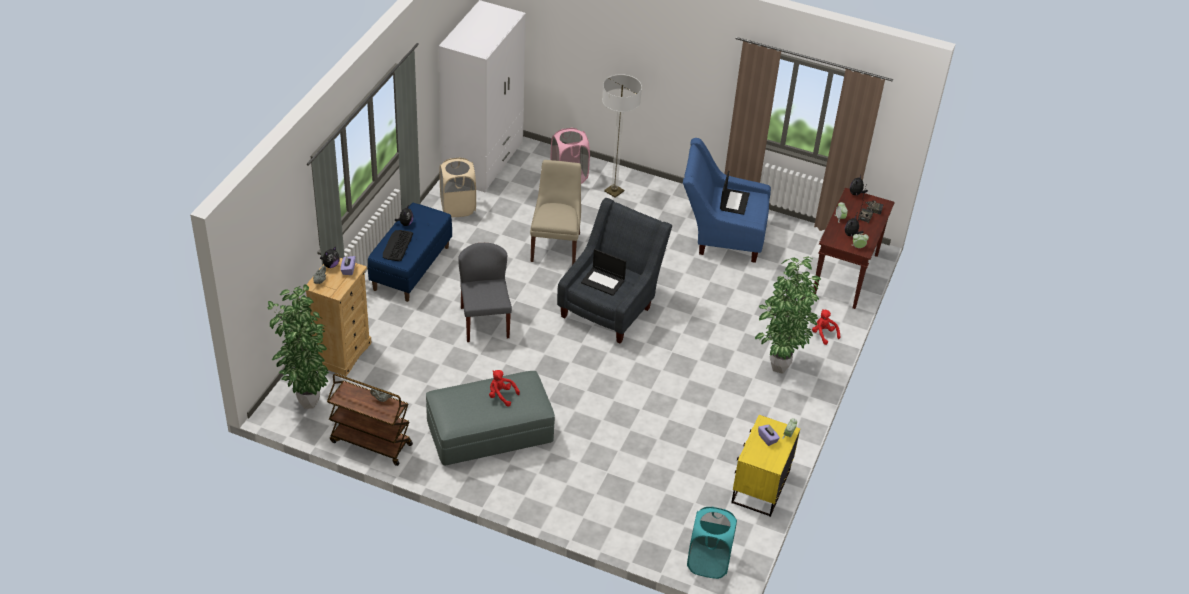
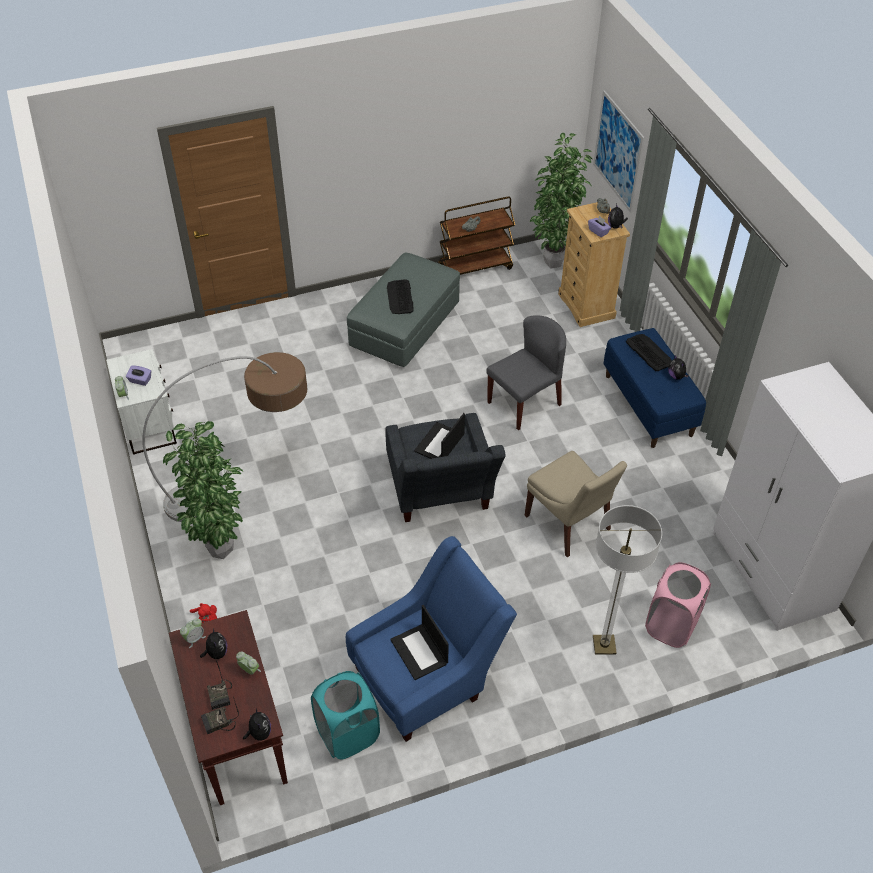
camera: 140 degrees right, 5 degrees up
(272, 265) = (618, 151): none -> picture
(458, 207) = (708, 495): beige laundry basket -> none
(484, 322) = (524, 403): grey chair -> grey chair turned 75 degrees counterclockwise
(501, 395) = (400, 297): red plush toy -> keyboard
(603, 281) = (439, 443): laptop -> laptop turned 45 degrees counterclockwise
(708, 562) = (146, 346): turquoise laundry basket -> turquoise laundry basket (347, 734)
(726, 396) = (247, 484): none -> floor lamp
(760, 487) = (149, 425): yellow nightstand -> white nightstand

